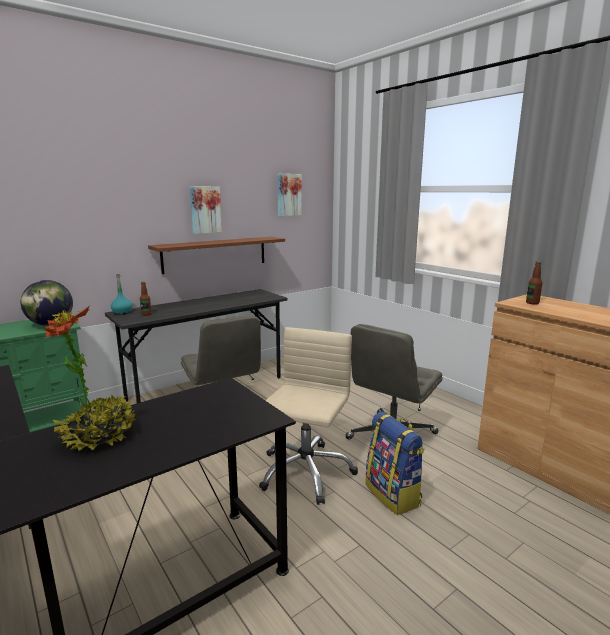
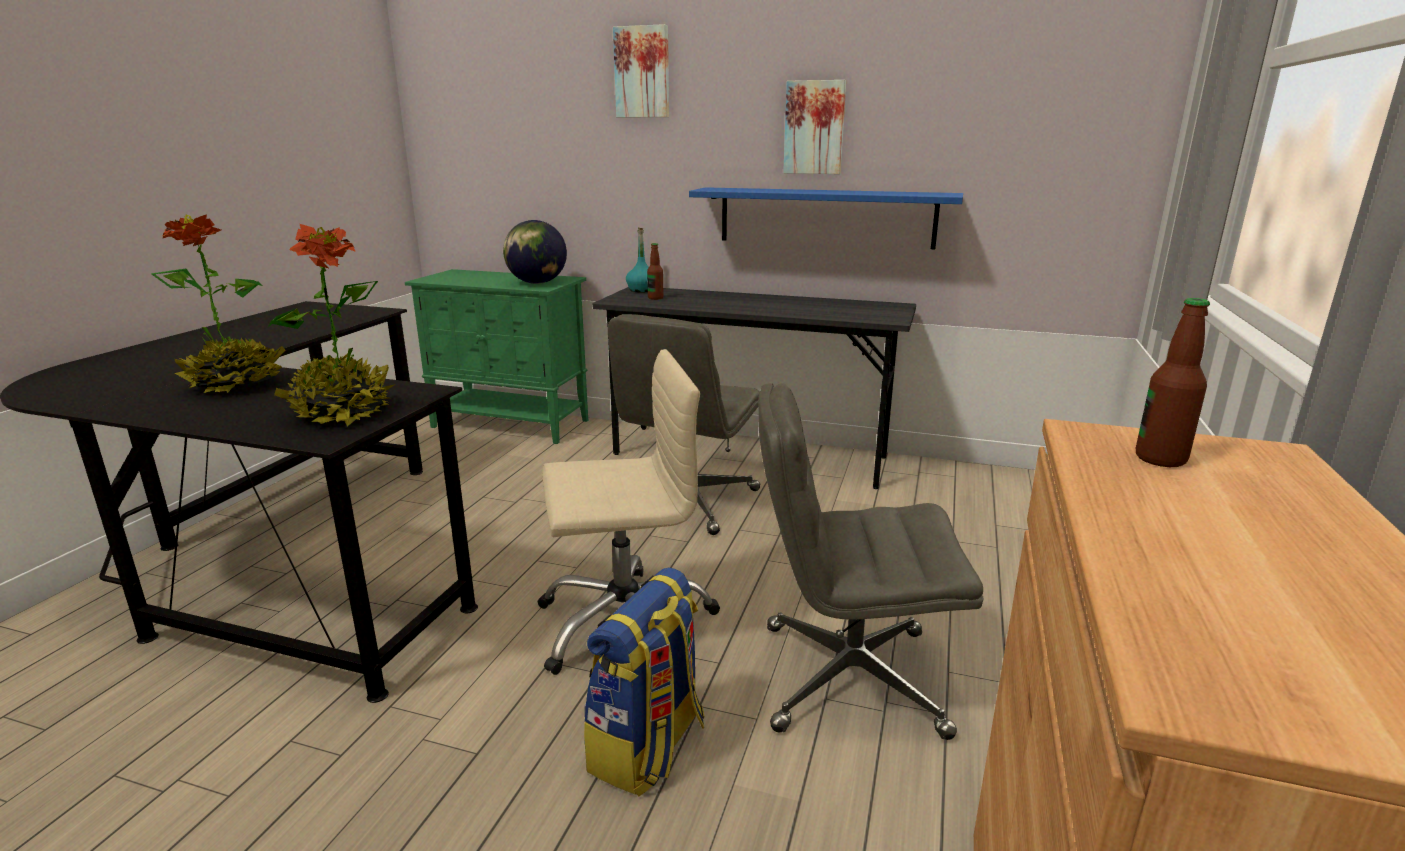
camera: 55 degrees right, 5 degrees up
(215, 254) = (826, 217): brown shelf -> blue shelf
(228, 410) = (341, 413): none -> potted plant
(288, 195) = (1028, 96): picture -> picture (643, 72)

